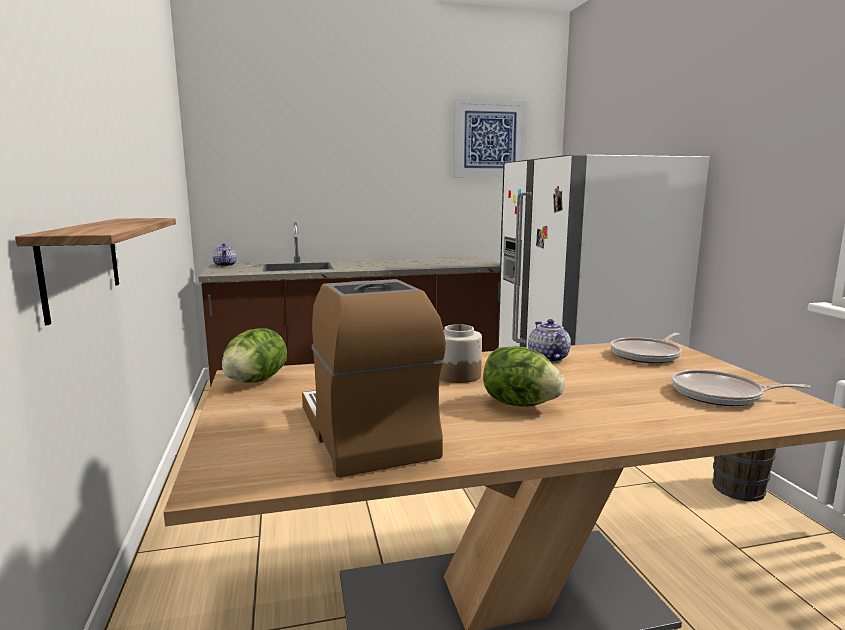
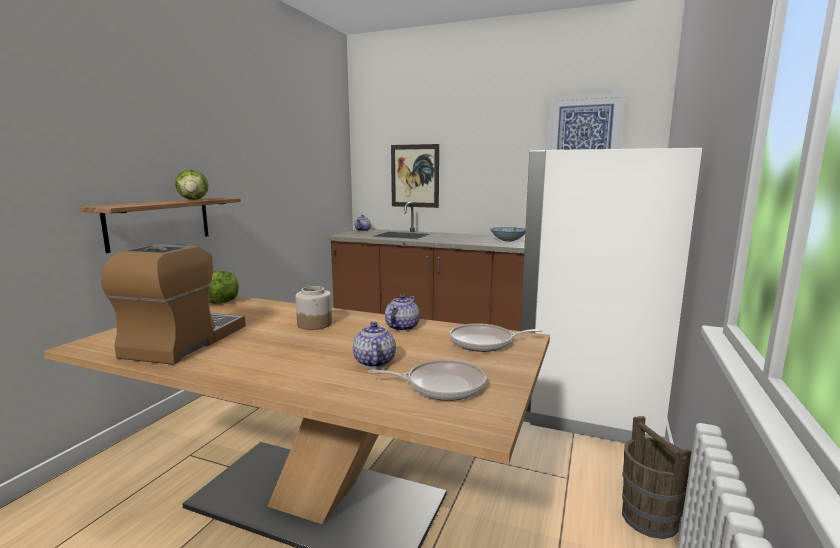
camera: 35 degrees right, 0 degrees up
(291, 188) = (414, 176): none -> picture
(434, 262) = (508, 240): none -> bowl
(520, 404) = (293, 350): lettuce -> lettuce (193, 200)
(621, 393) = (374, 362): none -> teapot
(721, 395) = (441, 385): frying pan -> frying pan turned 135 degrees clockwise

